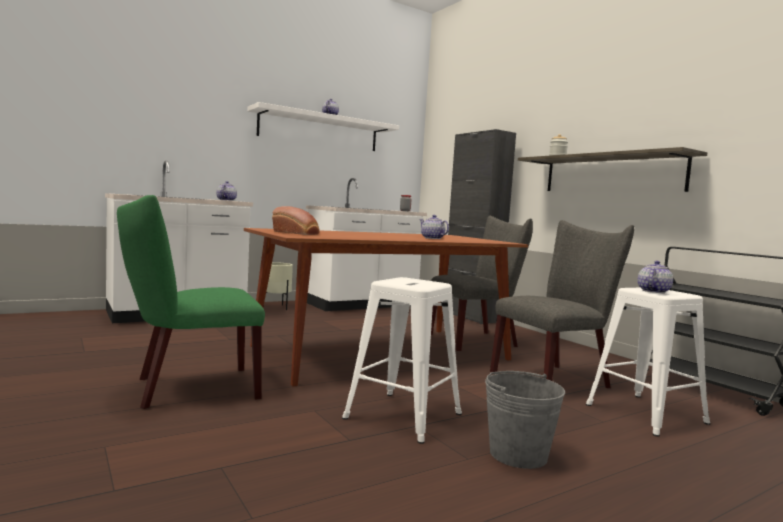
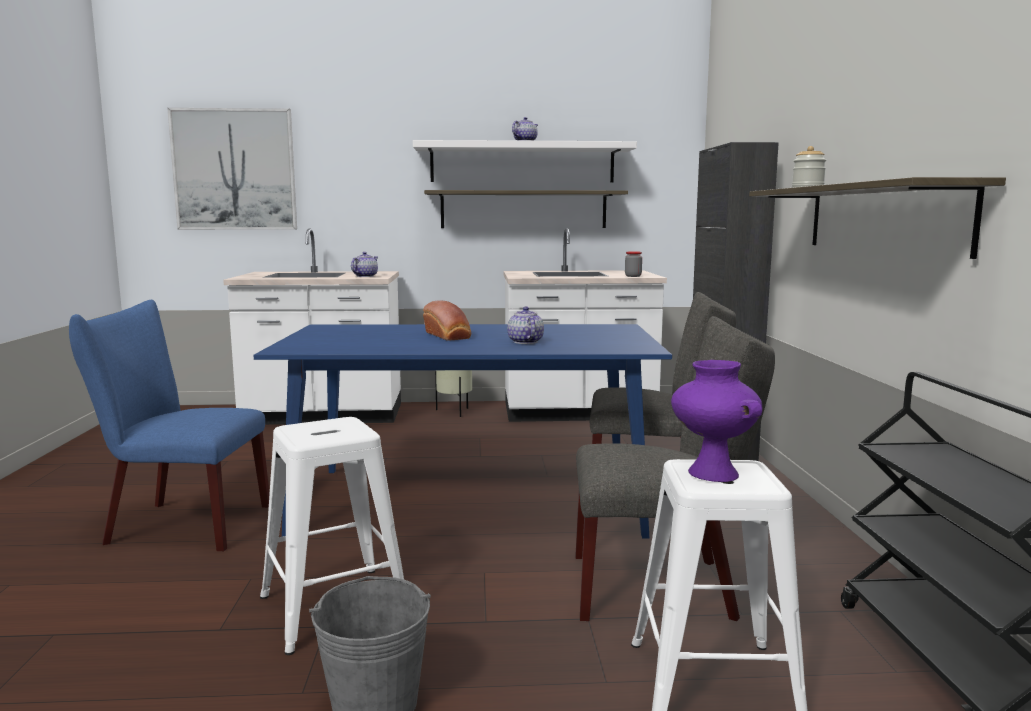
camera: 30 degrees right, 5 degrees up
(91, 104) = (234, 170): none -> picture
(189, 388) = (179, 524): green chair -> blue chair
(297, 233) = (324, 338): bread -> bread (448, 336)
(319, 163) = (523, 209): none -> shelf
(381, 353) = (469, 501): brown dining table -> blue dining table
(653, 291) = (711, 473): teapot -> purple vase

